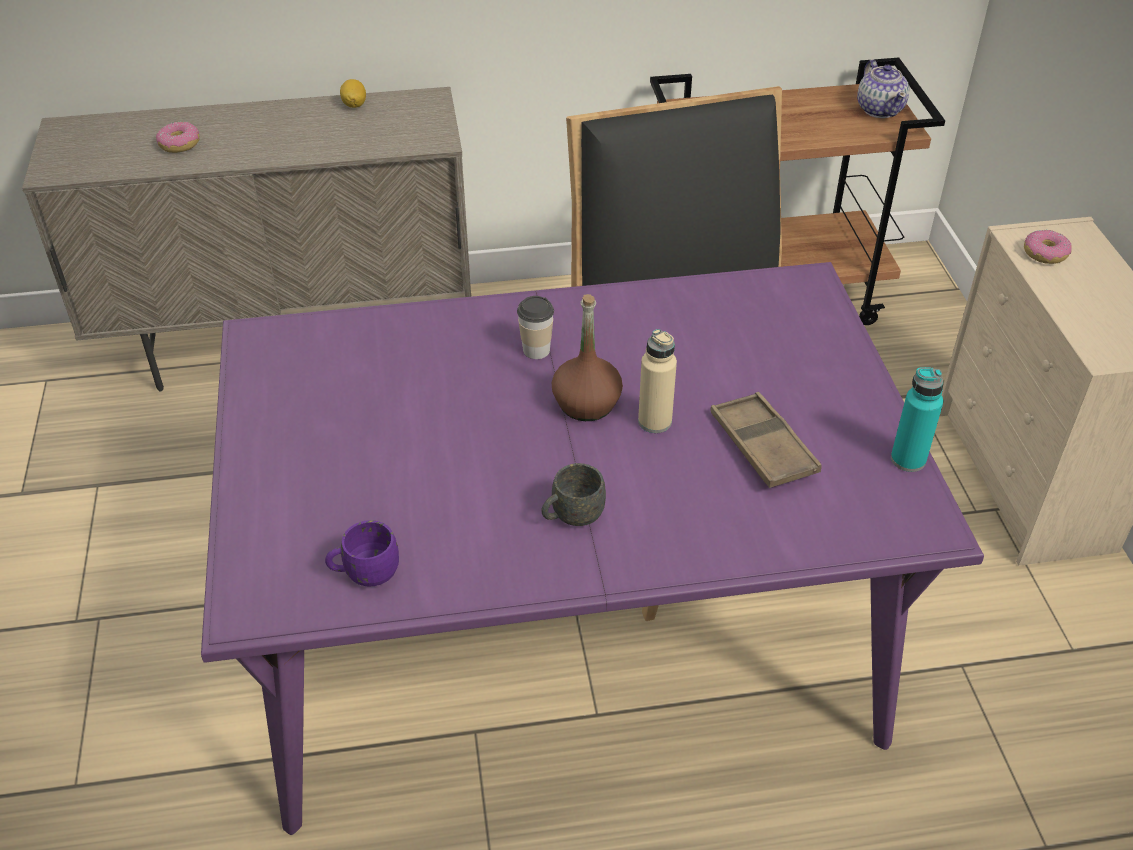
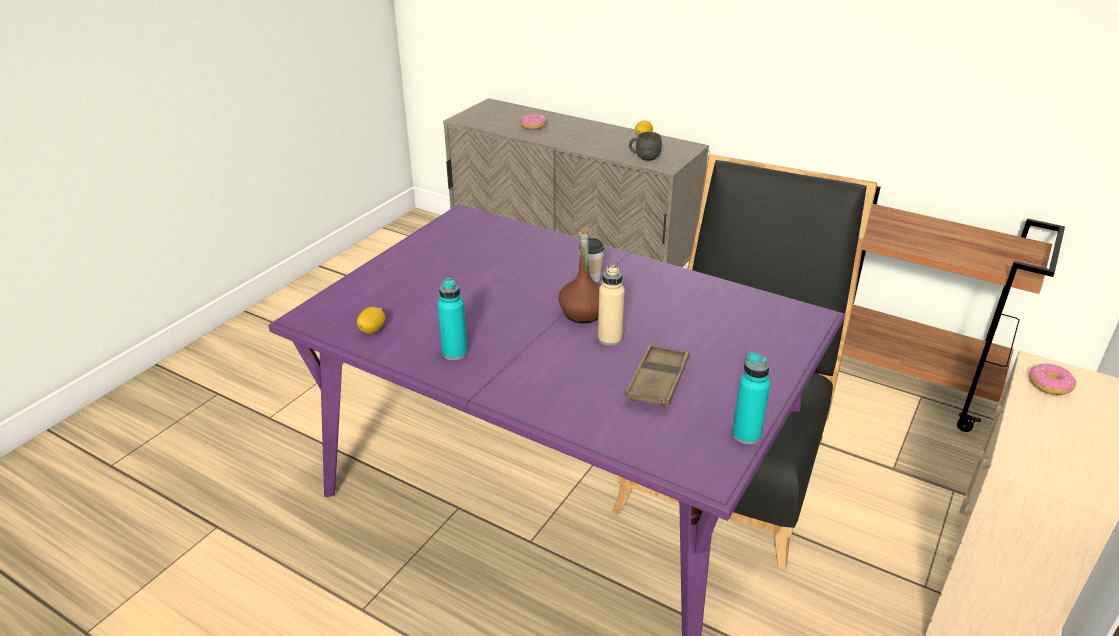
camera: 40 degrees right, 10 degrees down
(365, 574) = (372, 330): purple mug -> lemon
(509, 543) = (454, 353): none -> turquoise bottle
(571, 516) = (502, 358): grey mug -> grey mug (644, 157)
(880, 109) = (1018, 255): teapot -> none

